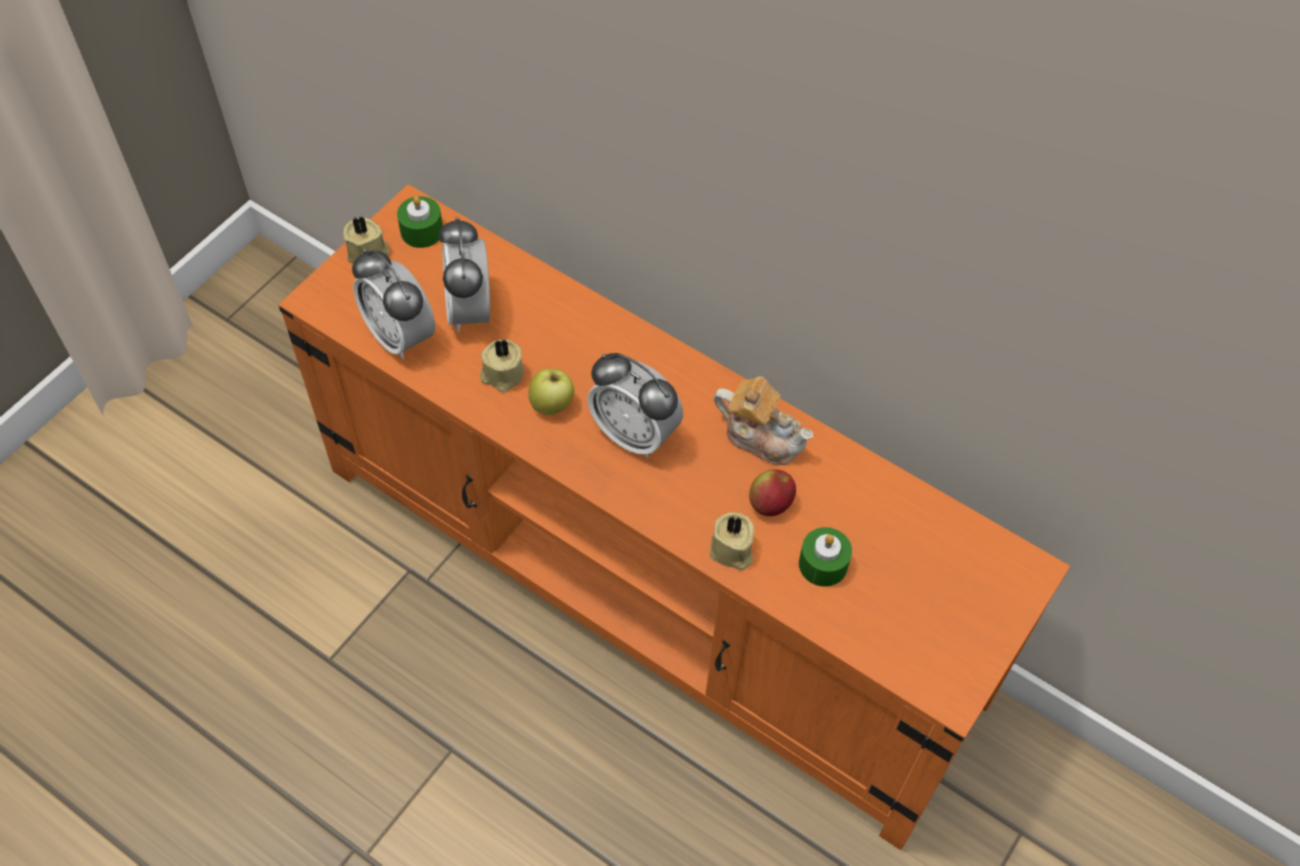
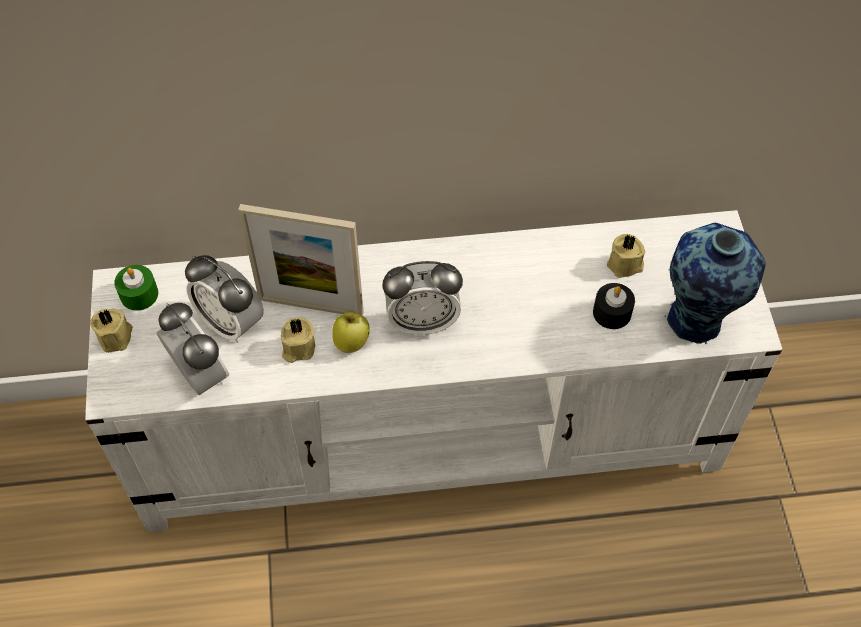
camera: 40 degrees left, 0 degrees up
(400, 336) = (200, 375): alarm clock -> alarm clock turned 135 degrees counterclockwise
(551, 346) = (311, 305): none -> picture frame
(649, 584) = (432, 435): orange tv stand -> white tv stand
(731, 551) = (554, 346): beige candle -> beige candle (625, 265)
(761, 436) = (499, 264): teapot -> none
(770, 504) = (546, 301): apple -> none
(823, 564) = (612, 312): green candle -> black candle
(900, 640) = (696, 322): none -> vase

